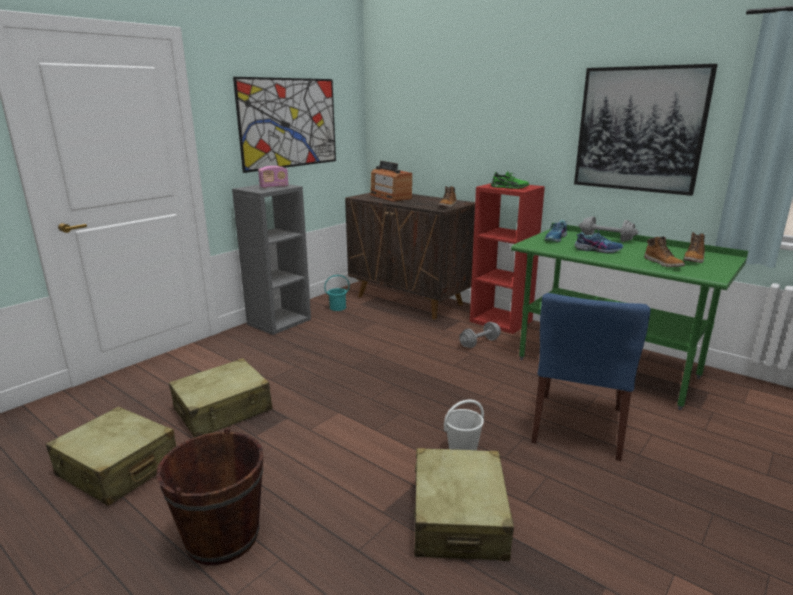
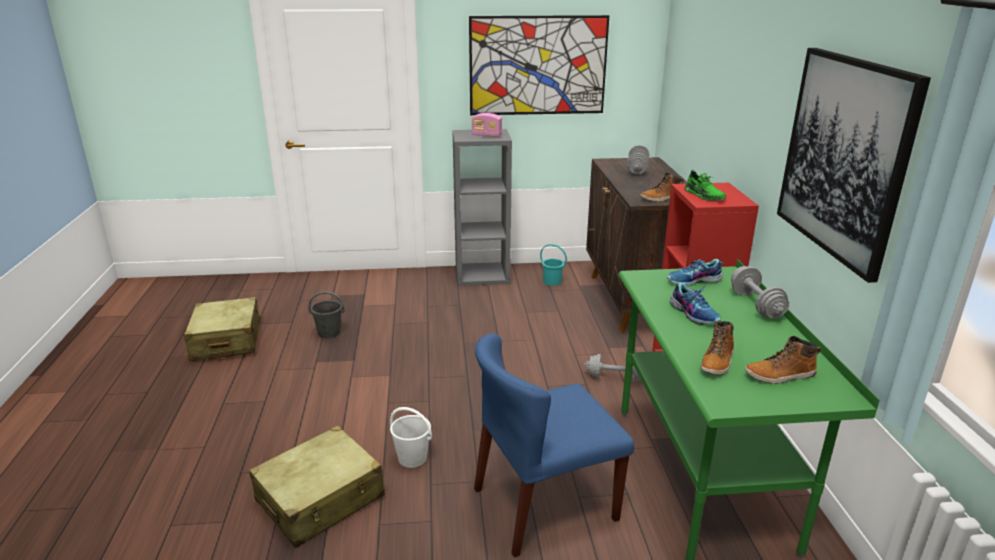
camera: 45 degrees right, 5 degrees up
(222, 537) = (203, 415): brown bucket -> none
(223, 410) = (329, 332): beige suitcase -> grey bucket
(390, 197) = (637, 169): radio -> grey dumbbell

